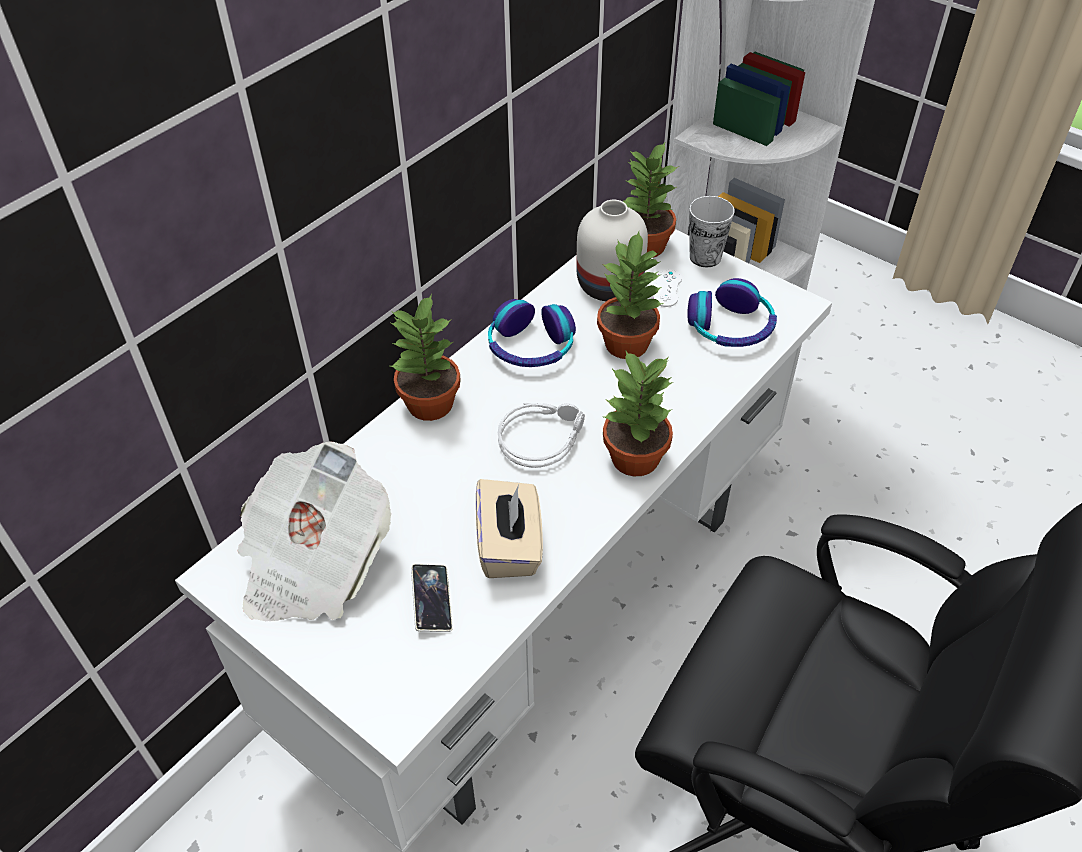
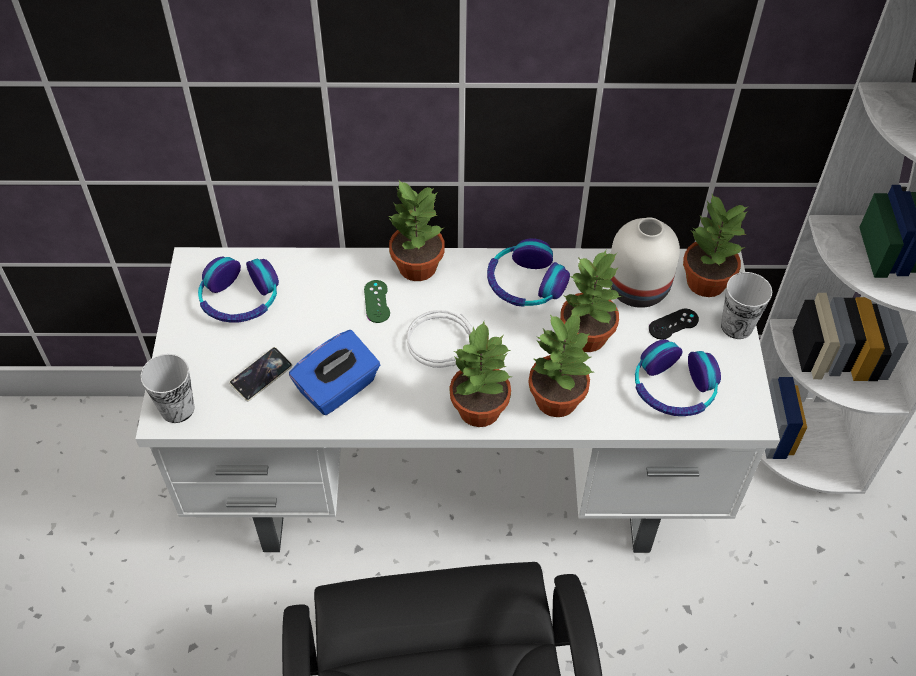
camera: 50 degrees right, 5 degrees up
(313, 562) = (240, 299): newspaper -> headphones
(397, 701) = (177, 409): none -> cup
(438, 456) = (377, 301): none -> green game controller
(510, 546) = (338, 388): beige tissue box -> blue tissue box
(667, 288) = (673, 324): white game controller -> black game controller
(672, 401) = (556, 398): none -> potted plant

